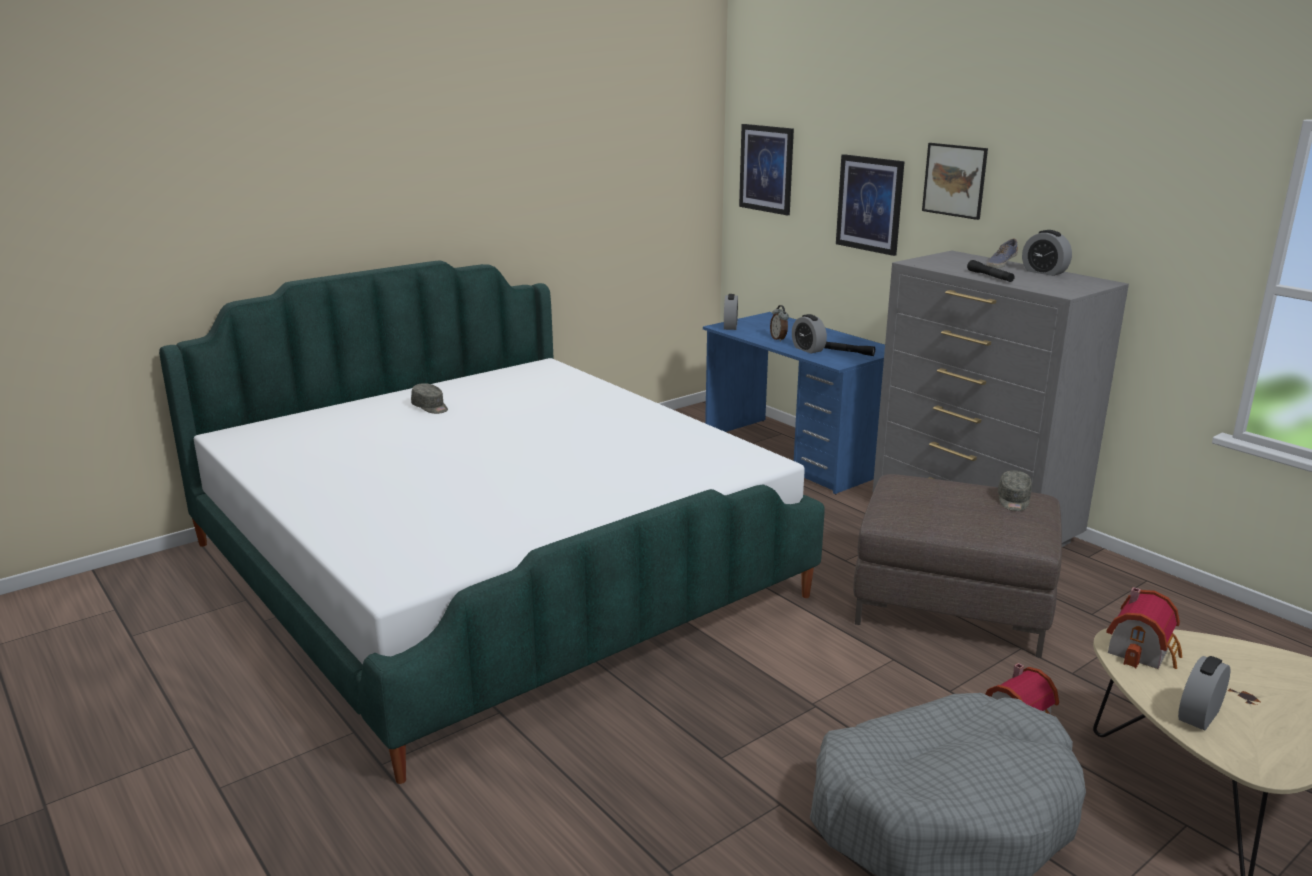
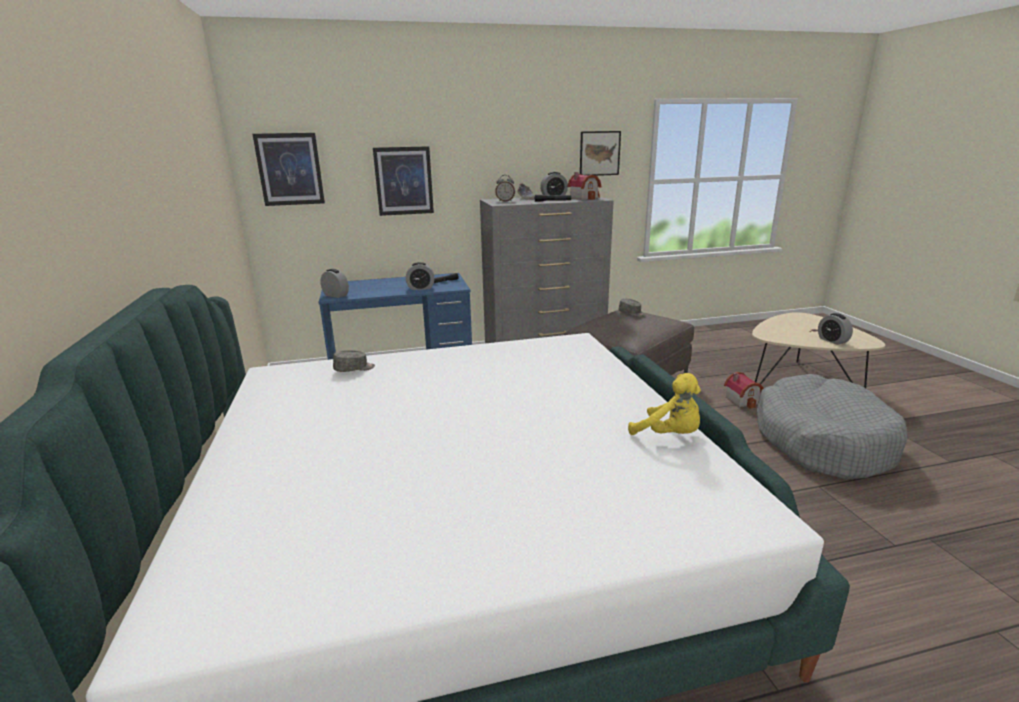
camera: 65 degrees left, 0 degrees up
(430, 407) = (296, 443): grey cap -> grey cap (354, 369)
(531, 536) = (669, 435): none -> yellow plush toy
(779, 339) = (387, 290): alarm clock -> alarm clock (505, 201)
(954, 180) = (471, 154): picture -> picture (599, 153)
(1143, 650) = (776, 335): toy house -> toy house (584, 198)

